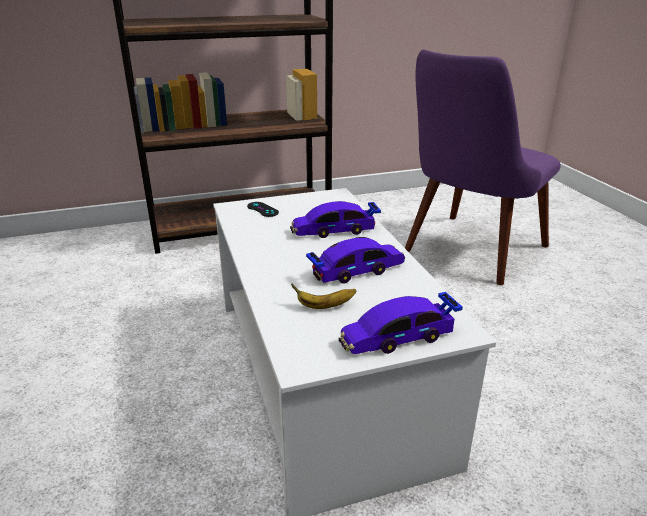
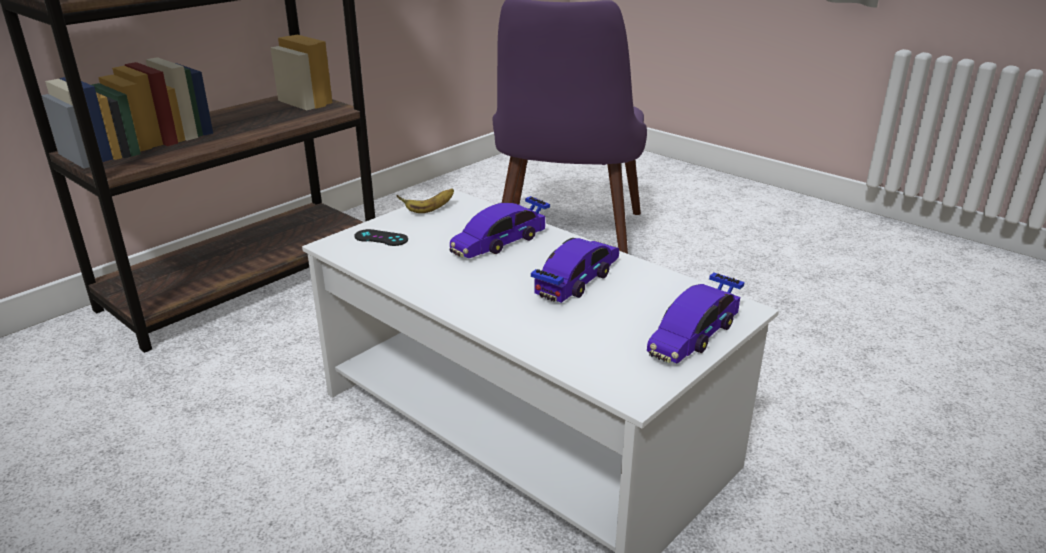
camera: 30 degrees left, 0 degrees up
(324, 306) = (588, 327): banana -> banana (429, 210)

